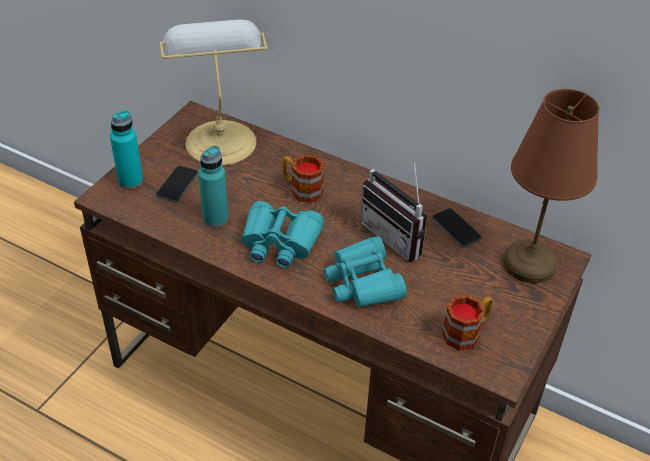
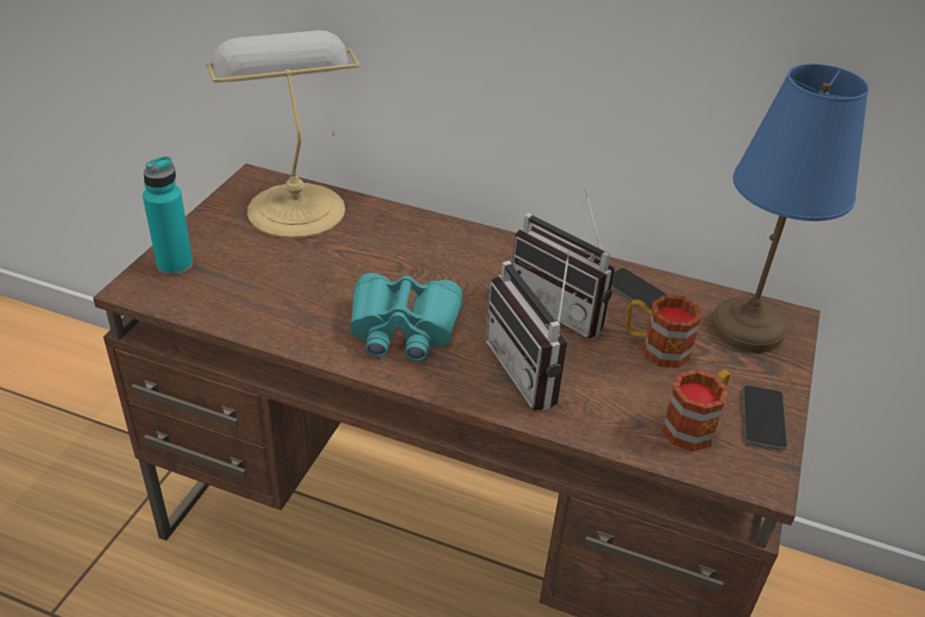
camera: 10 degrees left, 5 degrees down
(177, 184) = (243, 265): phone -> phone (763, 418)
(215, 218) = (305, 304): turquoise bottle -> none
(301, 189) = (418, 259): mug -> mug (655, 348)
(363, 282) = (533, 371): turquoise binoculars -> radio
(530, 264) = (748, 329): brown table lamp -> blue table lamp

